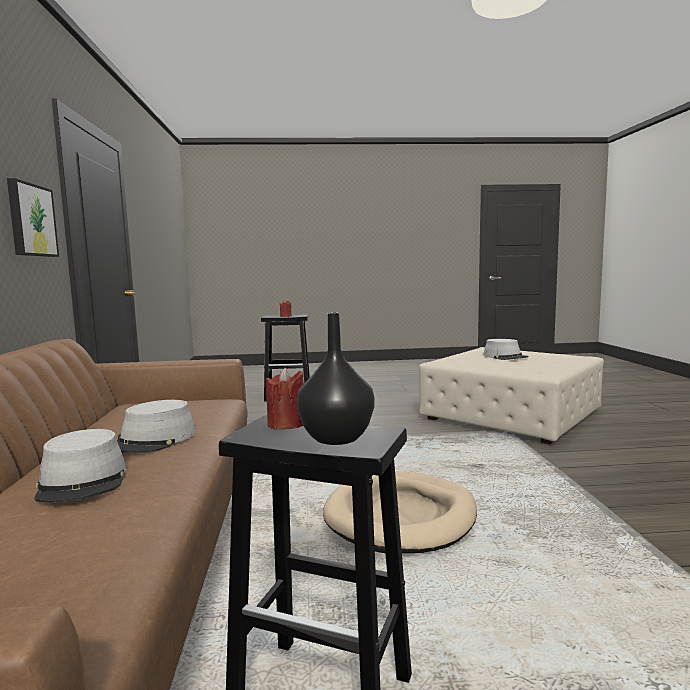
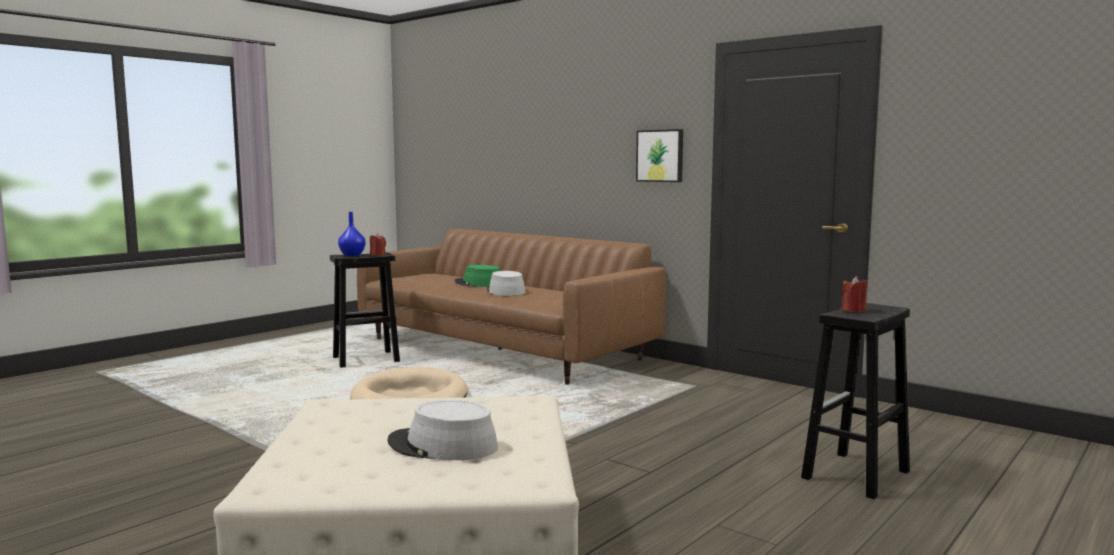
camera: 135 degrees right, 0 degrees up
(83, 482) = (478, 284): grey hat -> green hat
(337, 438) = (351, 255): black vase -> blue vase

